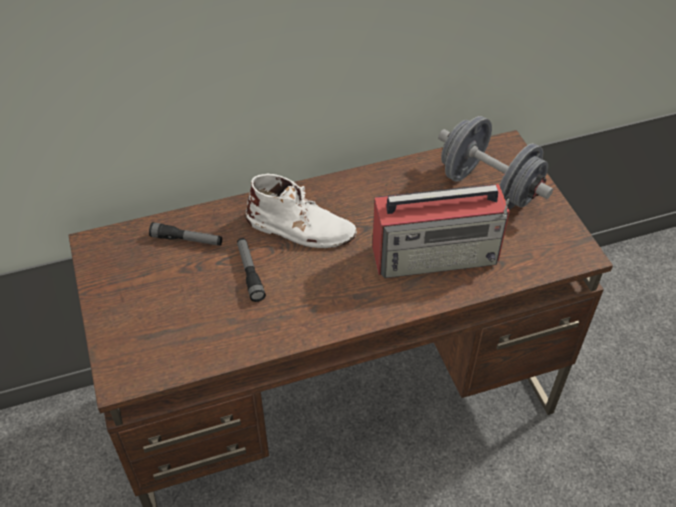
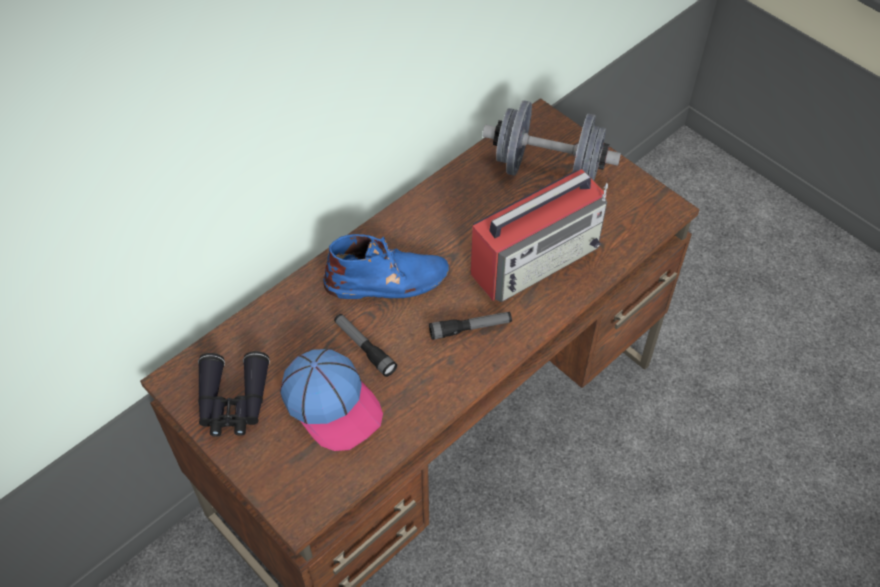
camera: 25 degrees left, 5 degrees up
(124, 275) = (233, 402): none -> black binoculars
(187, 240) = (276, 337): flashlight -> flashlight (470, 328)
(198, 306) = (332, 404): none -> cap
(301, 228) = (388, 280): white boot -> blue boot

